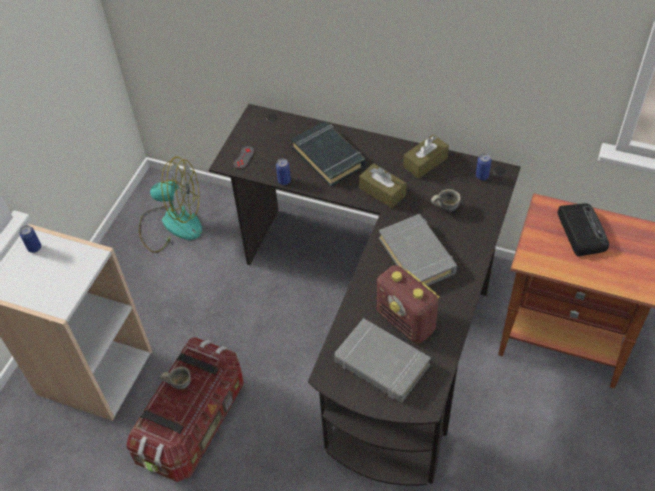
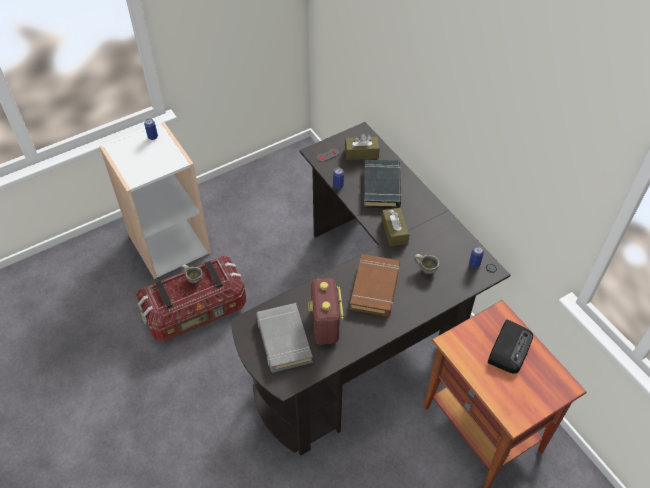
camera: 35 degrees right, 0 degrees up
(172, 223) = (291, 181): fan -> none
(417, 255) = (375, 288): grey book -> brown book
(425, 162) = (443, 230): brown tissue box -> brown tissue box (361, 153)

